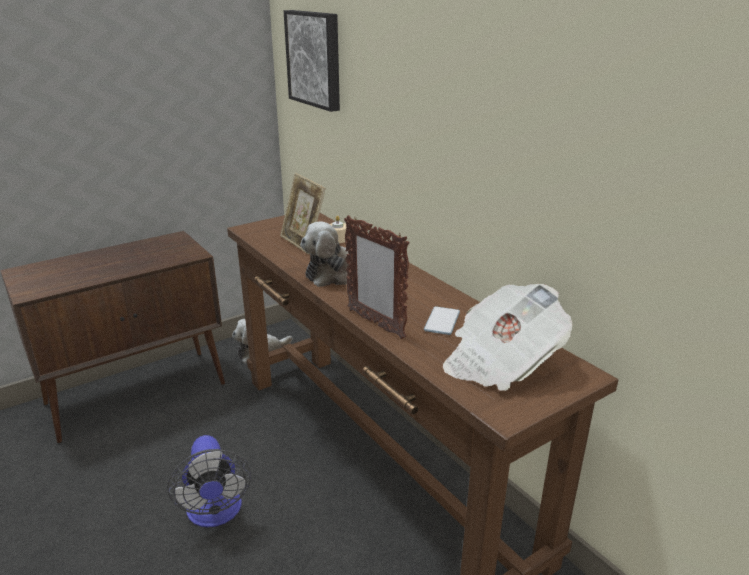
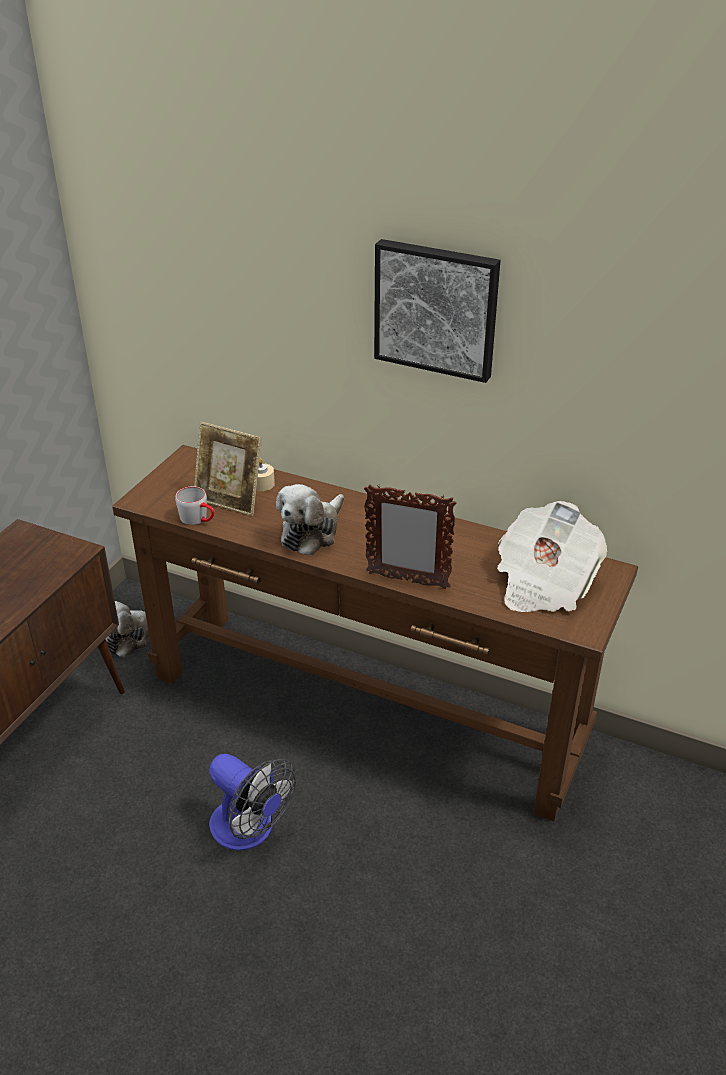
camera: 30 degrees left, 10 degrees up
(269, 247) = (198, 519): none -> grey mug
(315, 59) = (172, 268): picture -> picture (437, 308)
(442, 321) = (462, 557): phone -> none

